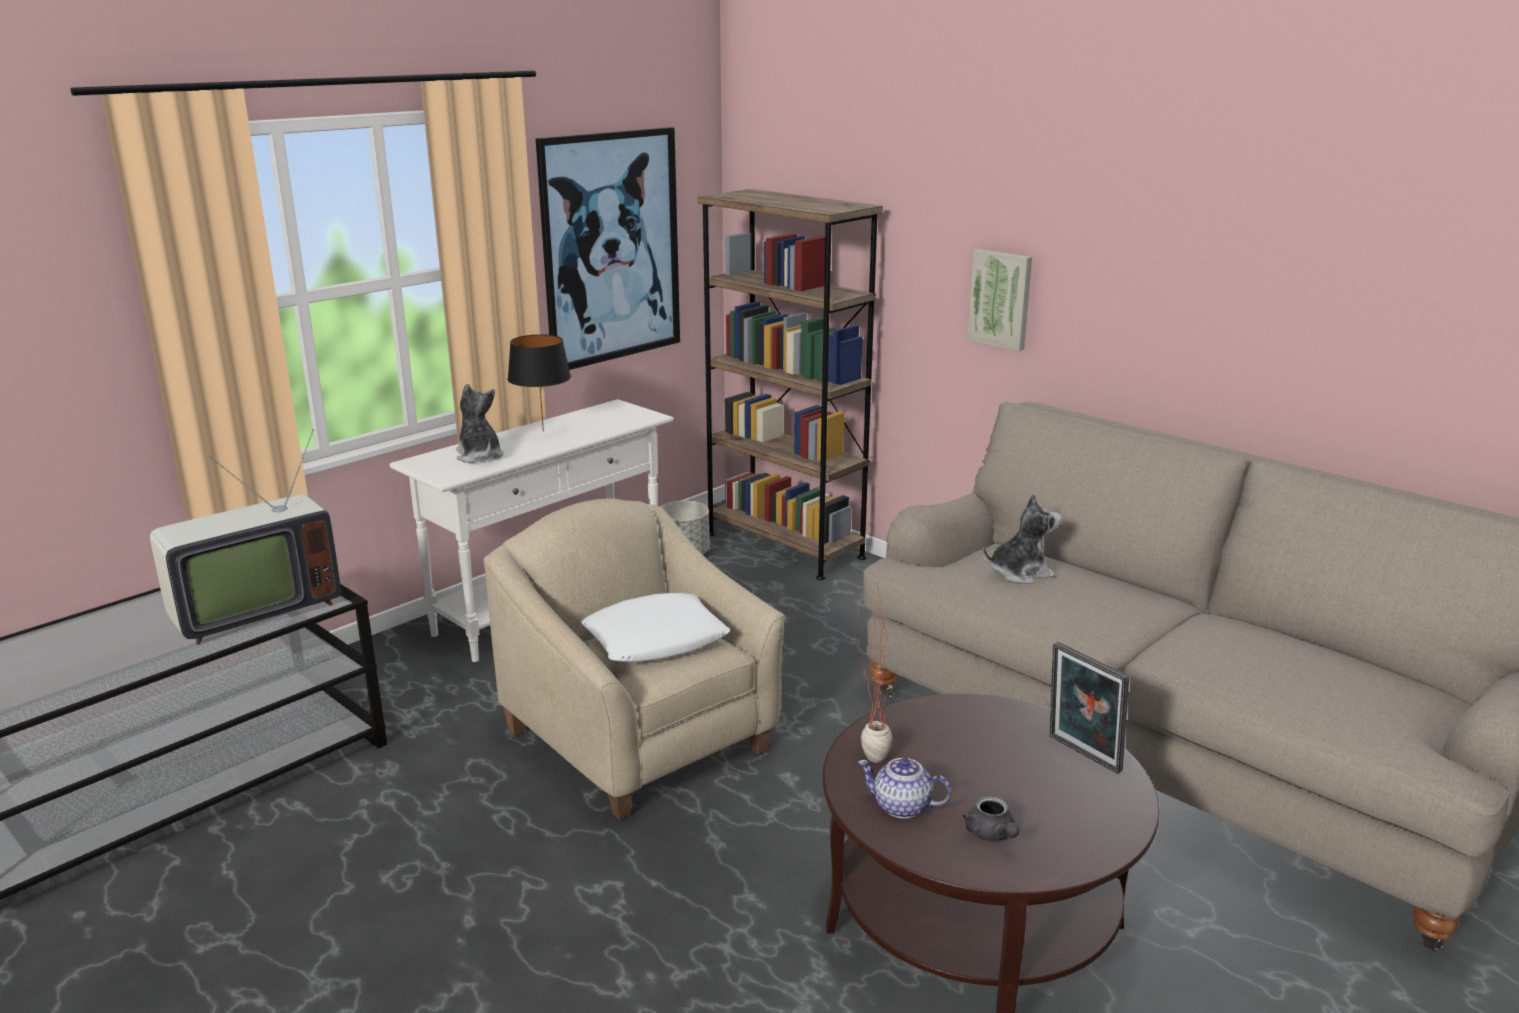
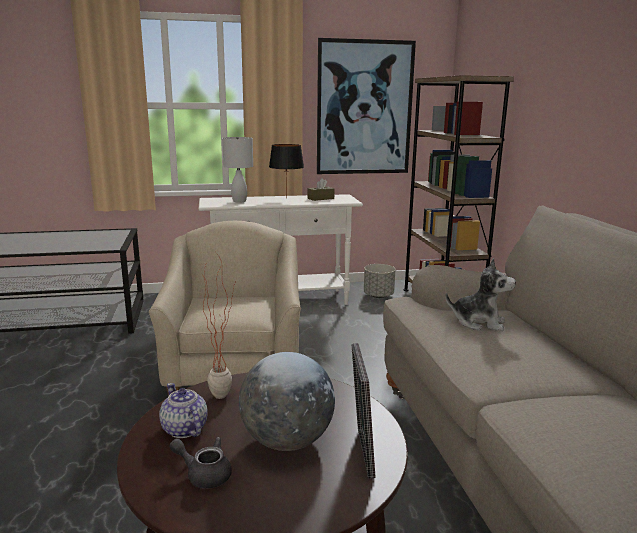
camera: 35 degrees right, 5 degrees down
(252, 611) = (81, 243): television -> none
(479, 456) = (239, 201): plush toy -> white table lamp
(596, 420) = (320, 198): none -> brown tissue box
(656, 639) = (233, 304): white pillow -> none
(992, 835) = (204, 474): grey teapot -> grey teapot turned 90 degrees clockwise
(1001, 299) = (573, 136): picture -> none
(1009, 773) = (287, 441): none -> globe

